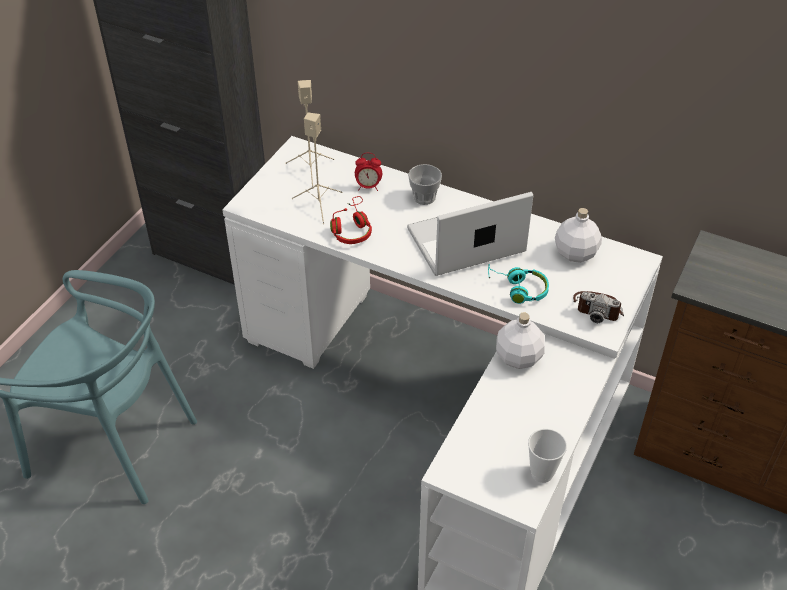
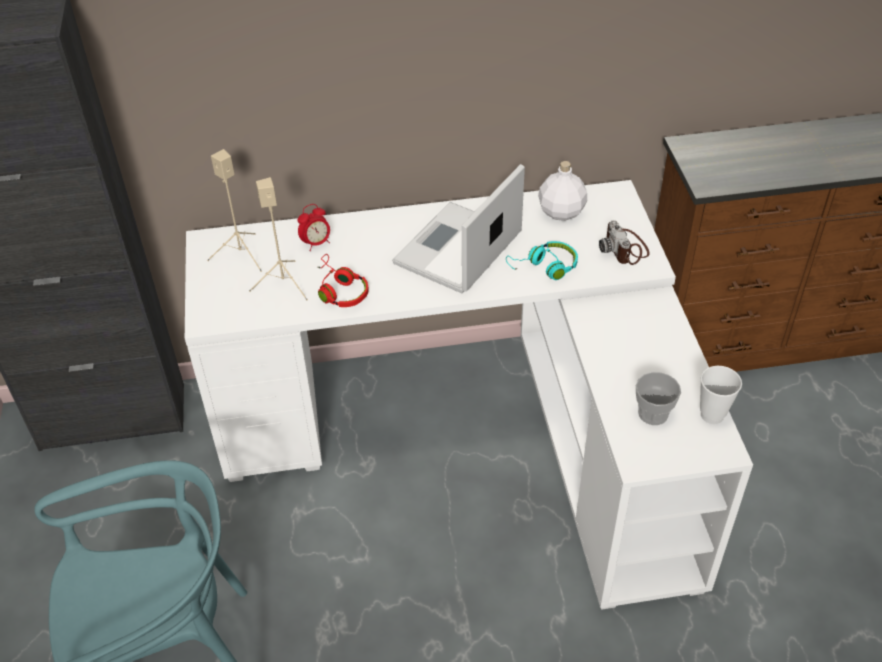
camera: 35 degrees left, 0 degrees up
(424, 197) = (380, 227): cup -> cup (653, 413)
(519, 358) = (597, 328): white bottle -> none
(598, 308) = (625, 249): camera -> camera turned 90 degrees clockwise

